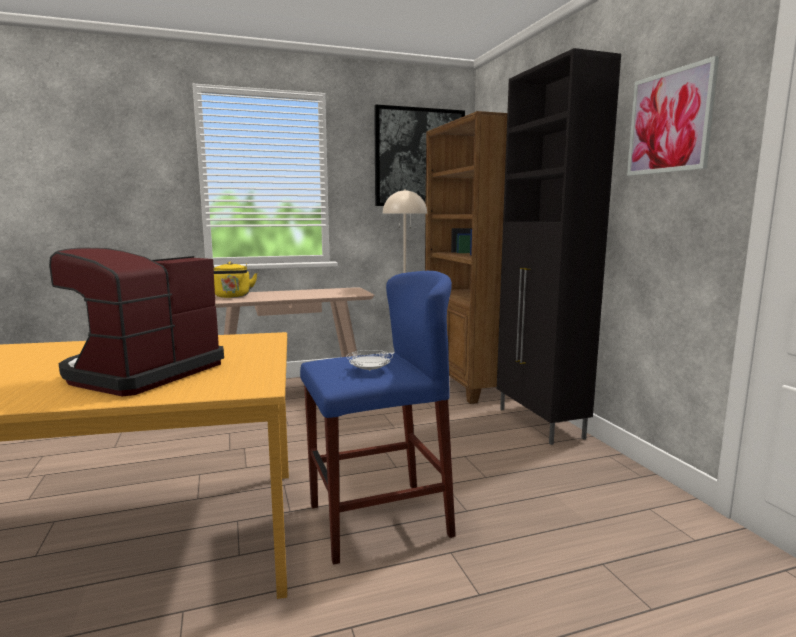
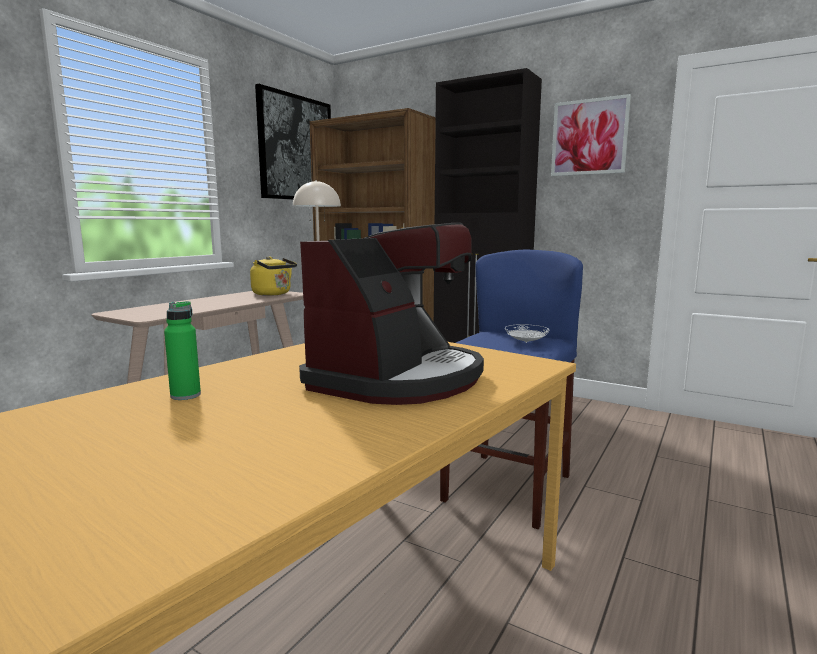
camera: 40 degrees left, 0 degrees up
(42, 354) = (185, 395): none -> green bottle
(142, 373) = (398, 379): coffee machine -> coffee machine turned 135 degrees counterclockwise
(232, 296) = (152, 310): yellow kettle -> yellow kettle (273, 294)

